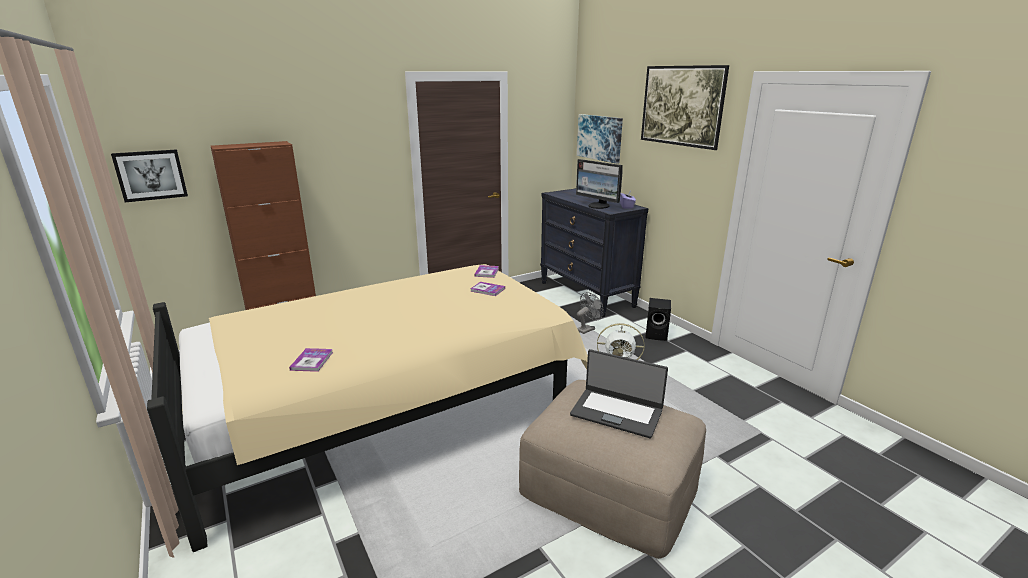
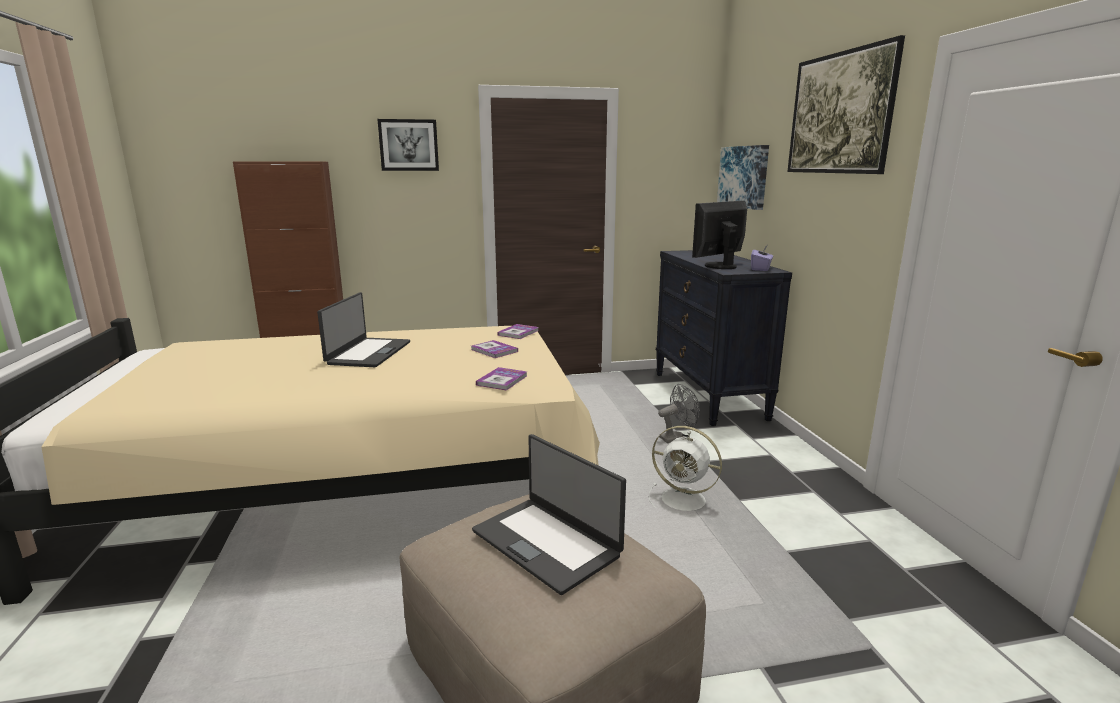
camera: 20 degrees right, 5 degrees down
(151, 175) = (182, 190): picture -> picture (409, 145)
(312, 361) = (195, 396): book -> book (502, 380)
(398, 304) = (368, 353): none -> laptop
(598, 206) = (719, 266): monitor -> monitor turned 75 degrees clockwise
(657, 334) = (780, 461): black speaker -> none

